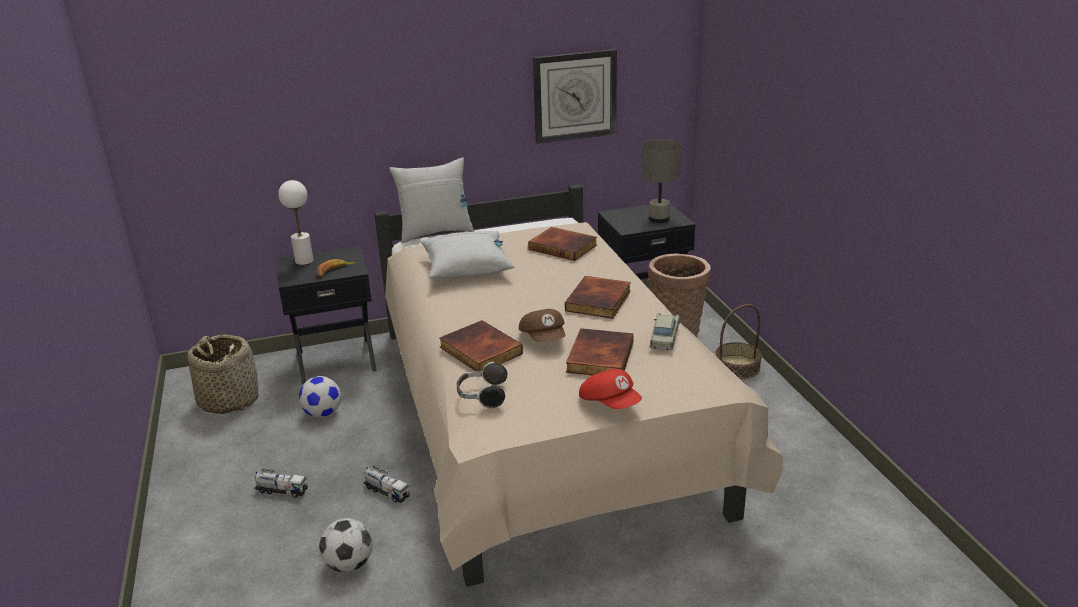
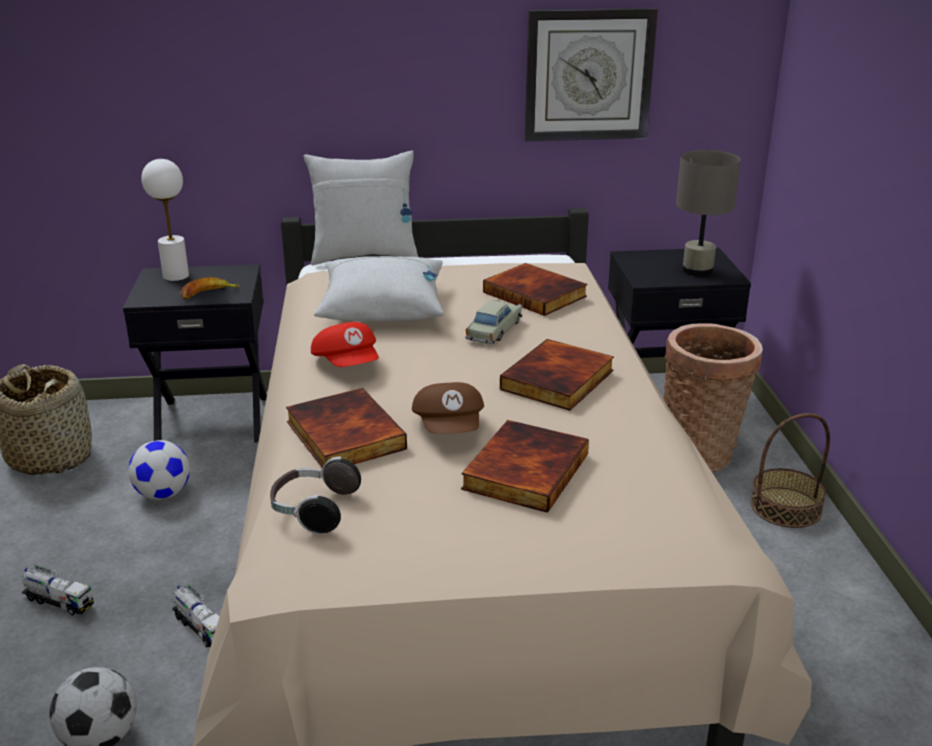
camera: 10 degrees right, 0 degrees up
(610, 403) = (513, 553): red cap -> red cap (348, 364)
(664, 338) = (641, 452): beige toy car -> beige toy car (493, 330)

